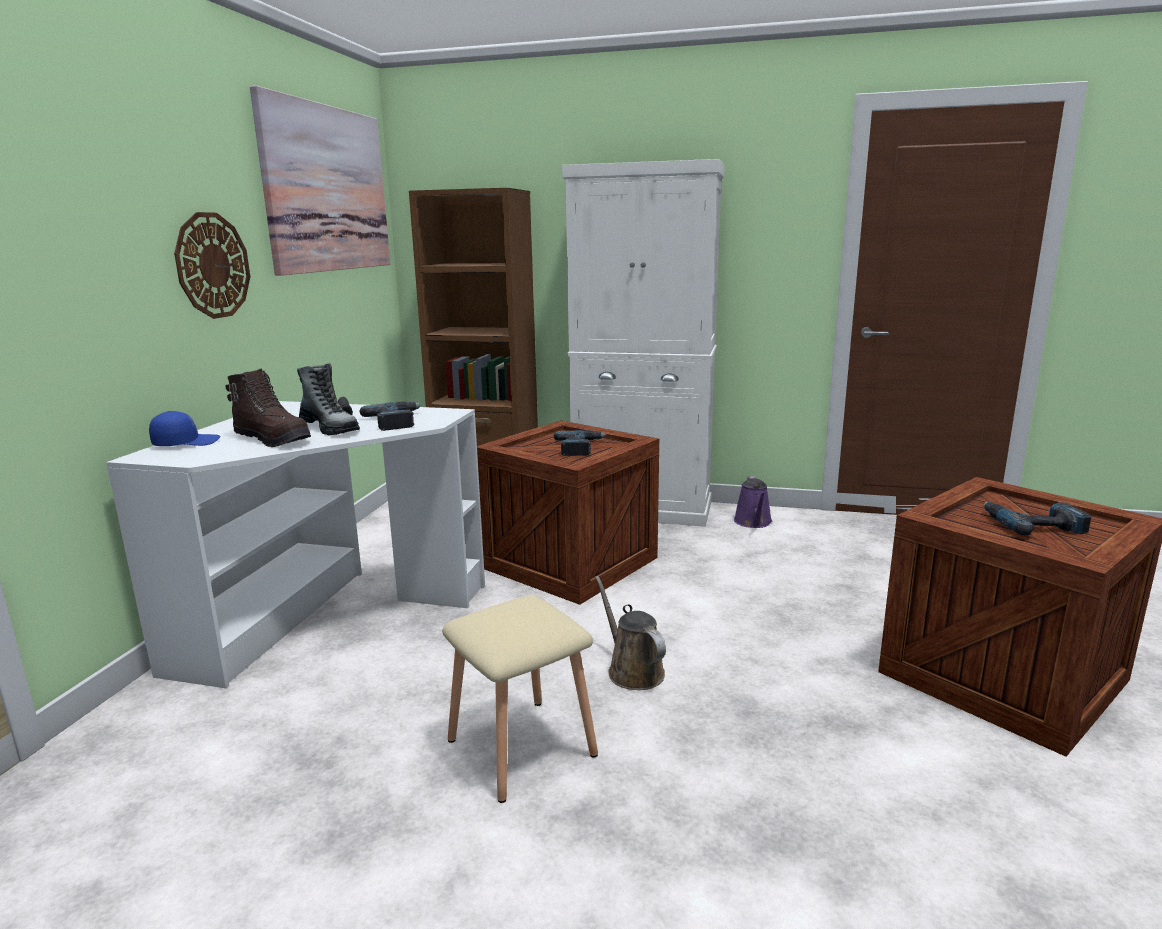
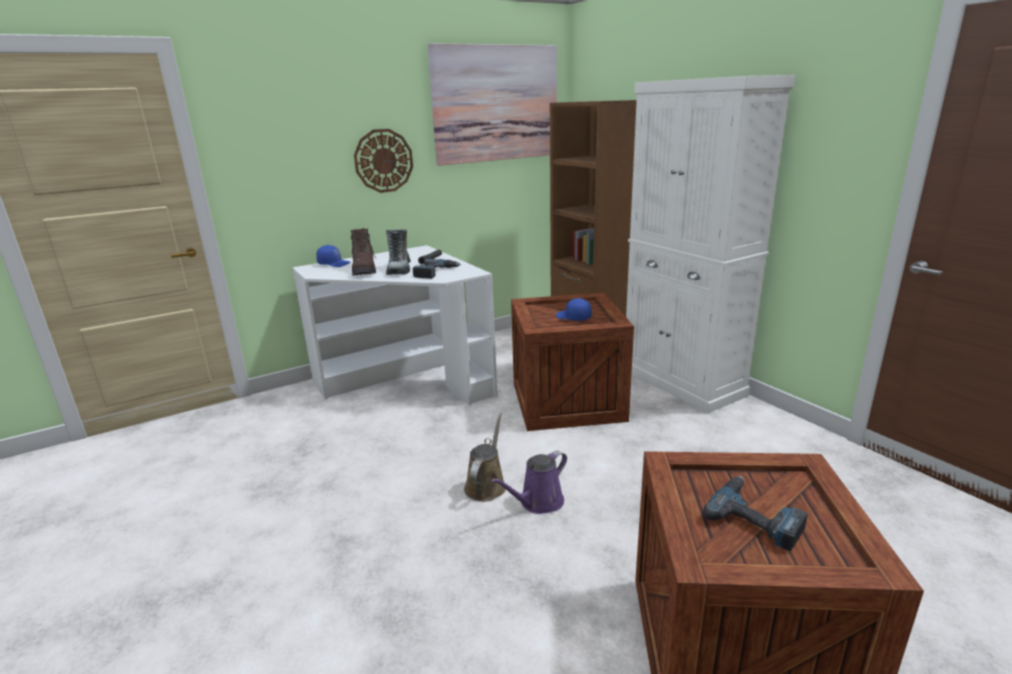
camera: 45 degrees right, 5 degrees up
(524, 748) = (373, 494): beige stool -> none
(580, 447) = (573, 317): power drill -> blue cap
(753, 522) = (756, 425): purple watering can -> purple watering can (538, 502)

